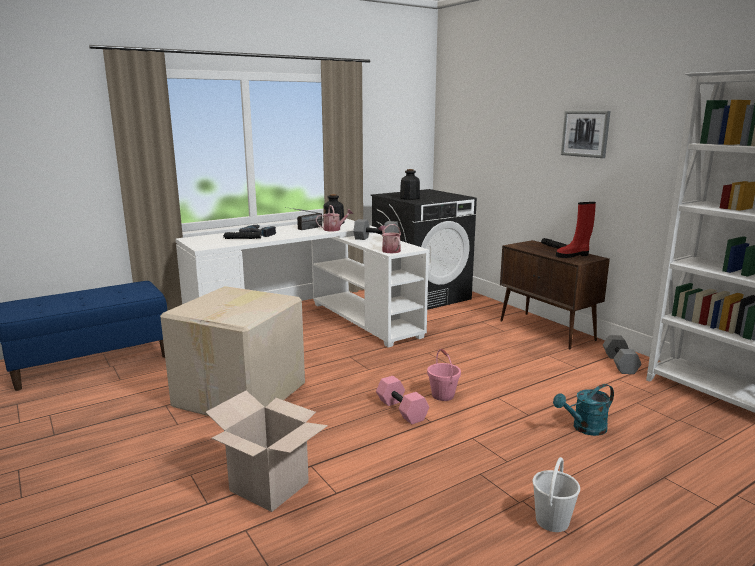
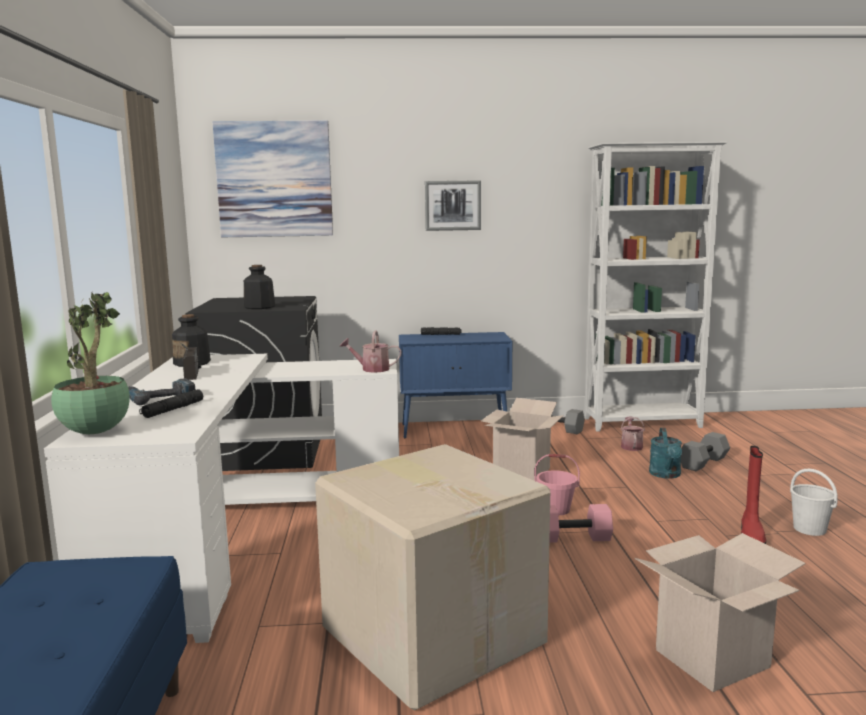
camera: 60 degrees left, 5 degrees down
(200, 238) = (96, 432): none -> potted plant
(334, 229) = (233, 367): watering can -> watering can (631, 446)
(375, 239) = (304, 366): grey dumbbell -> grey dumbbell (704, 463)
(476, 107) = (274, 179): none -> picture
(495, 370) = (521, 473): none -> cardboard box
(547, 330) = (455, 429): brown cabinet -> blue cabinet
(573, 255) = (478, 336): red boot -> red boot (751, 536)

